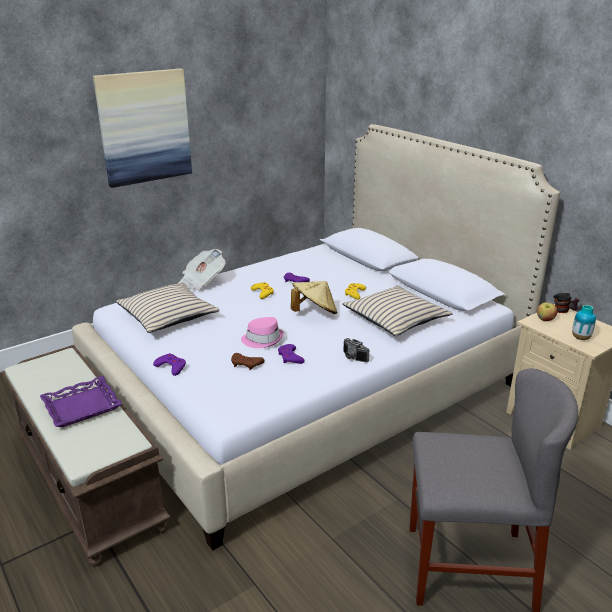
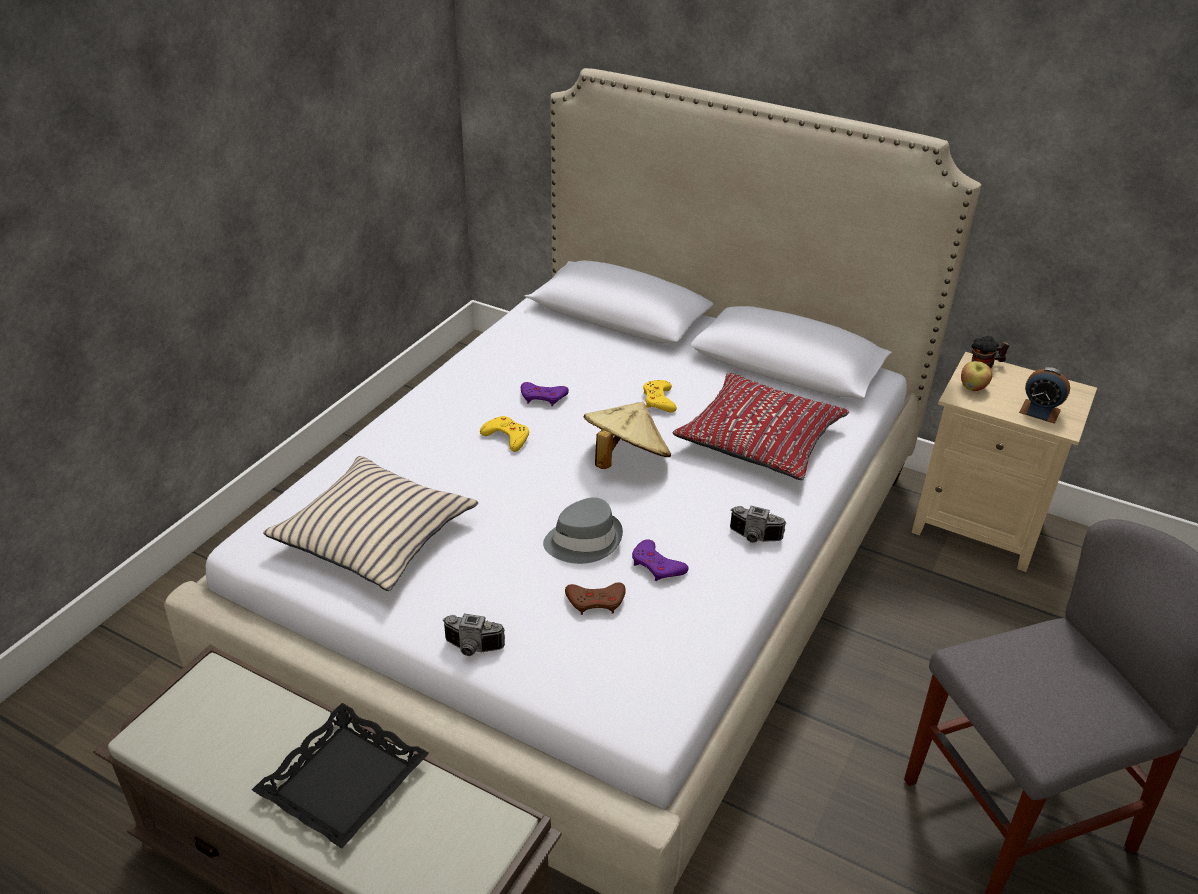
camera: 25 degrees left, 10 degrees up
(82, 406) = (343, 780): purple tray -> black tray
(144, 127) = (173, 144): picture -> none
(171, 367) = (472, 649): purple game controller -> camera
(201, 282) = (375, 439): newspaper -> none
(262, 339) = (583, 540): pink hat -> grey hat
(395, 319) = (760, 439): beige pillow -> red pillow
(580, 338) = (1039, 411): vase -> alarm clock

